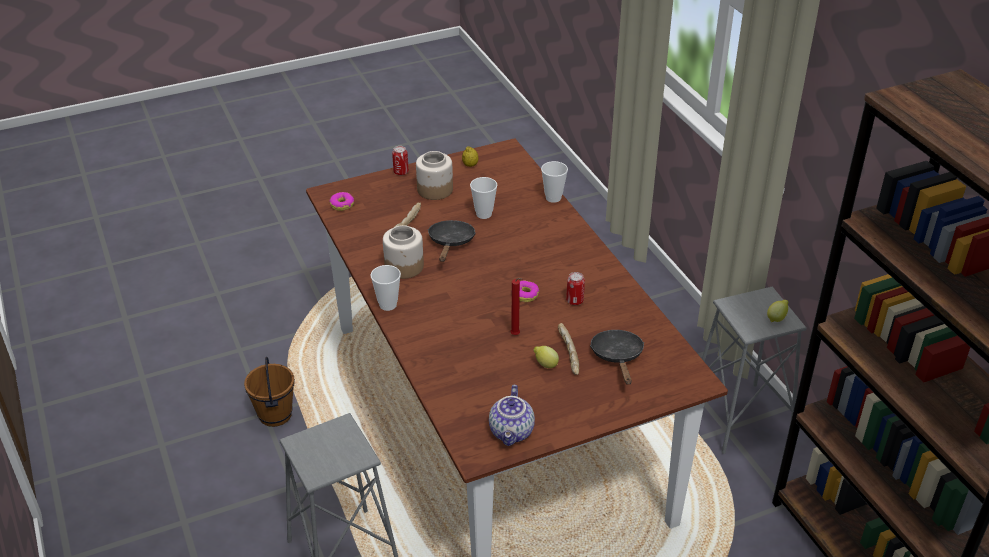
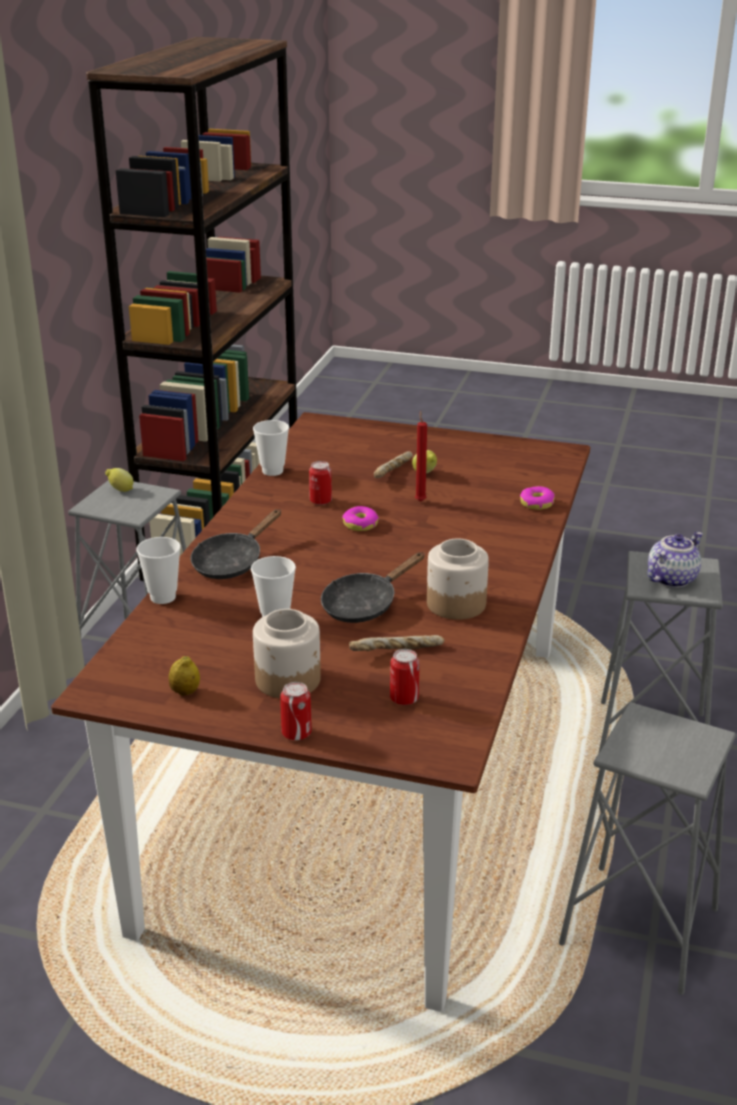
camera: 140 degrees left, 10 degrees down
(274, 415) = (639, 928): brown bucket -> grey stool
(342, 205) = (447, 723): donut -> donut (536, 503)
(373, 206) = (404, 699): none -> can
(388, 305) = (522, 575): cup -> cup (272, 471)
(512, 432) = (516, 450): teapot -> teapot (671, 578)
(617, 357) = (353, 455): black frying pan -> black frying pan (232, 562)

